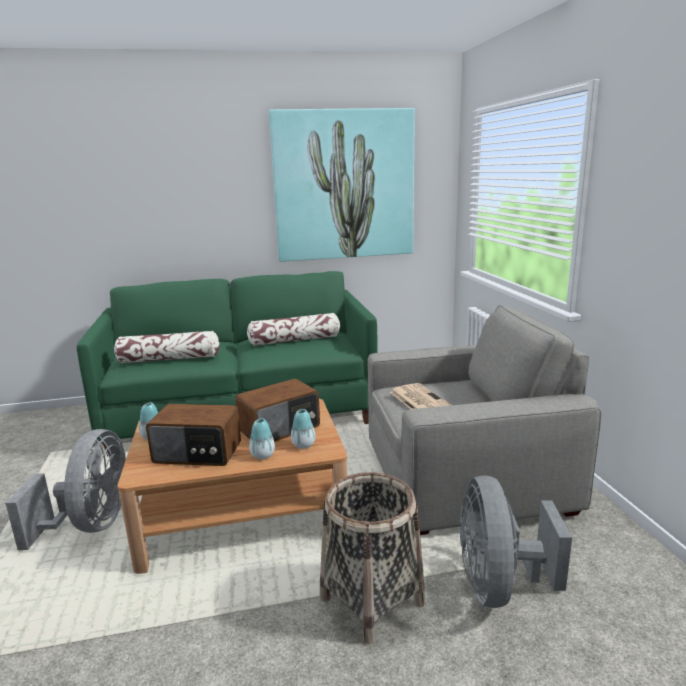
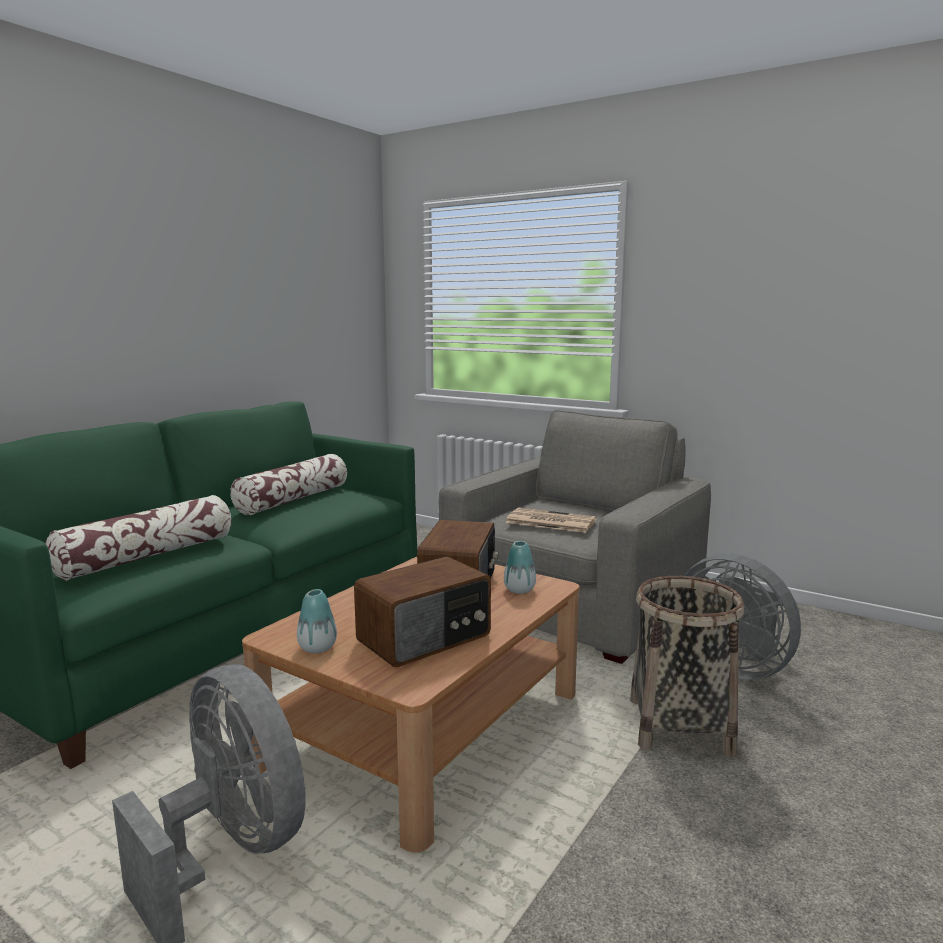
camera: 45 degrees left, 5 degrees down
(262, 455) = (503, 612): vase -> none
(344, 185) = (275, 284): picture -> none

